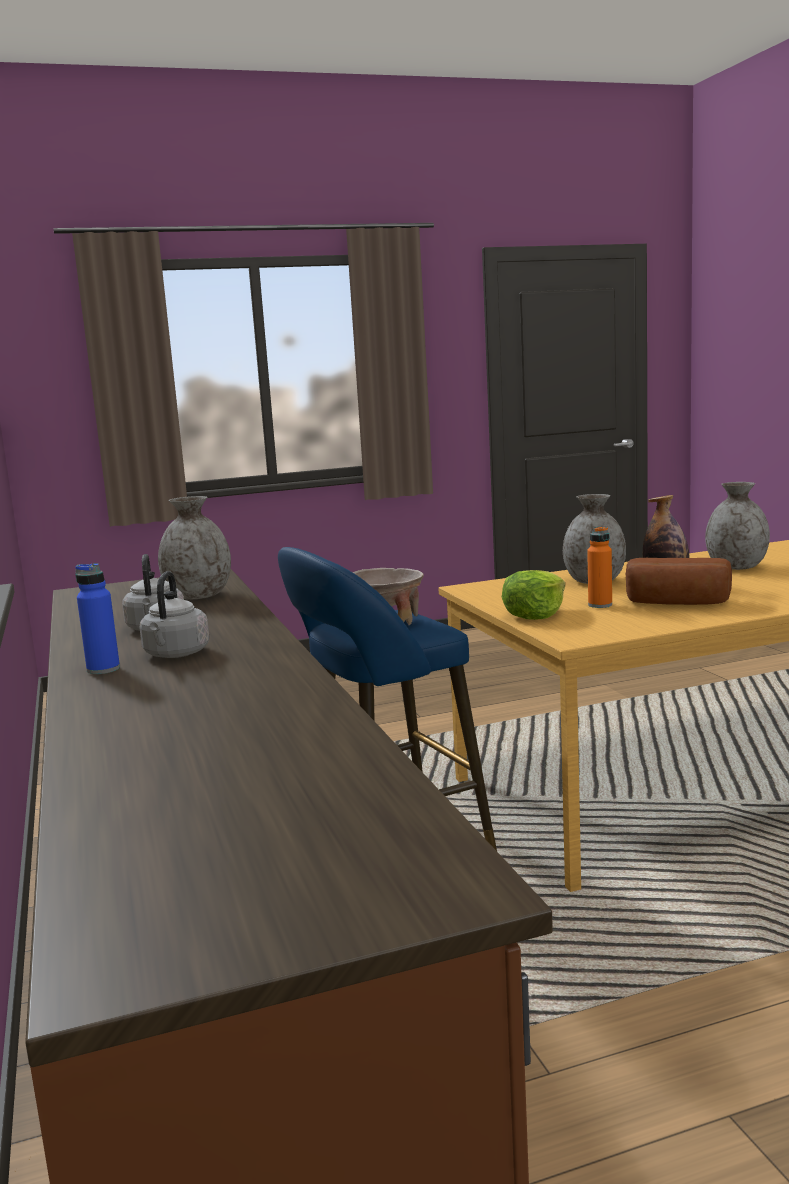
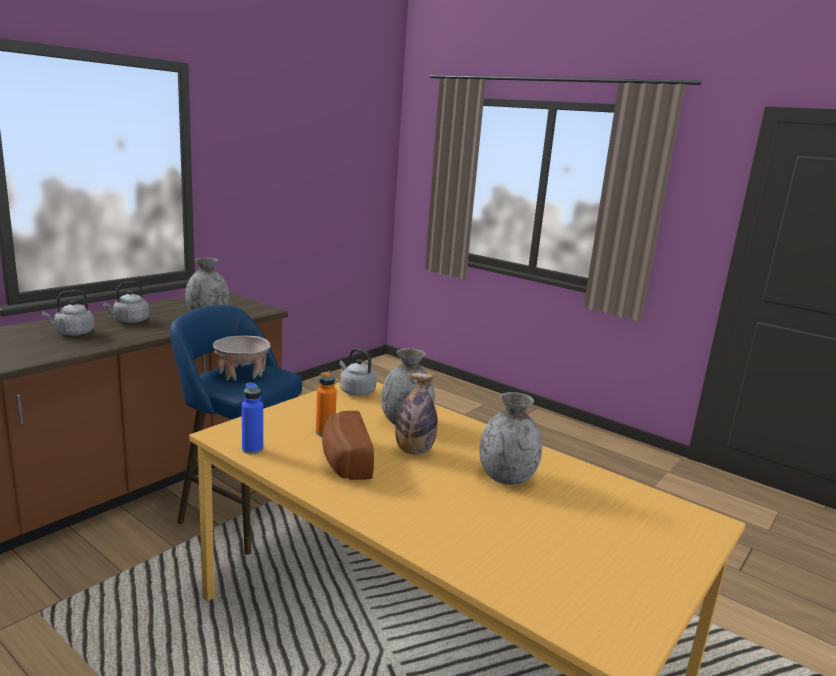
camera: 55 degrees right, 5 degrees up
(103, 669) = (47, 326): blue bottle -> blue bottle (252, 449)
(490, 590) = (356, 391): none -> grey kettle
(535, 615) = (285, 414): lettuce -> none

